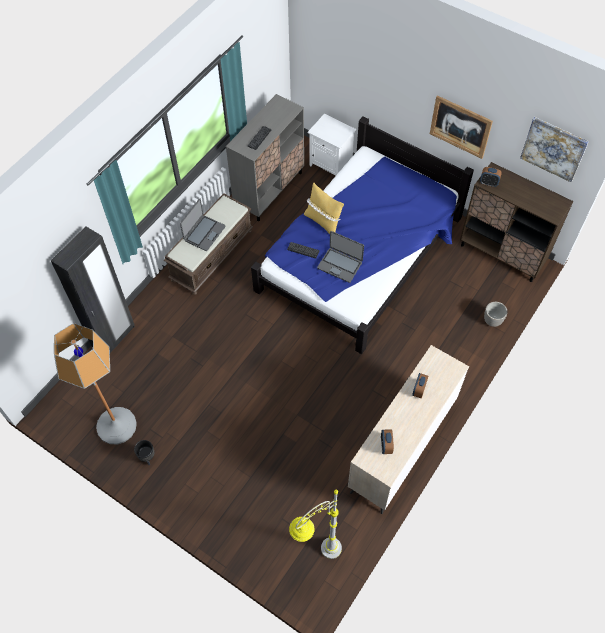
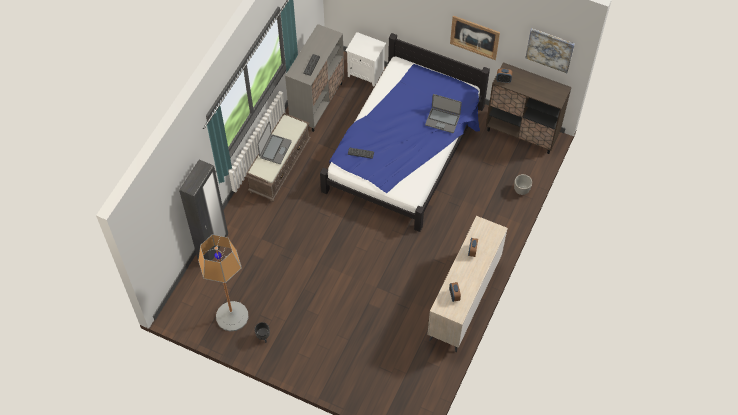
camera: 10 degrees left, 0 degrees up
(316, 559) = (412, 392): grey floor lamp -> none
(323, 222) = (372, 127): yellow pillow -> none
(340, 265) = (393, 161): laptop -> laptop (442, 120)

